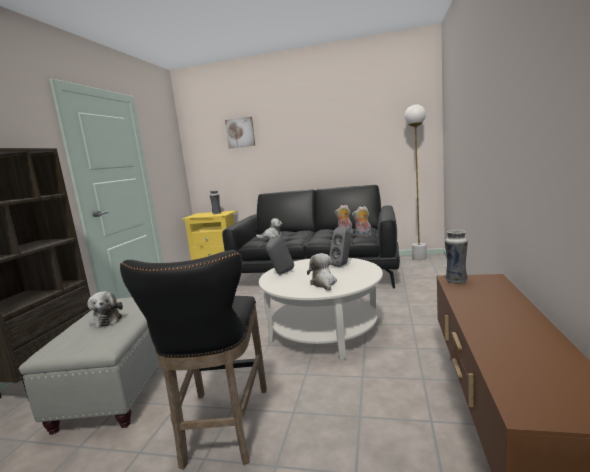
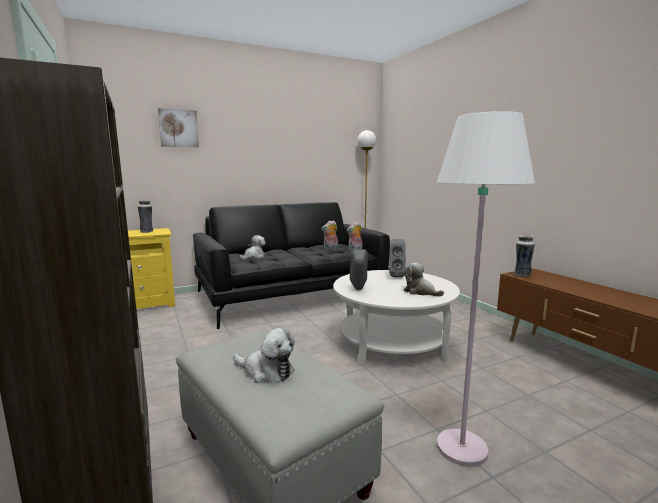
camera: 40 degrees left, 0 degrees up
(222, 429) = (462, 448): black stool -> white floor lamp

